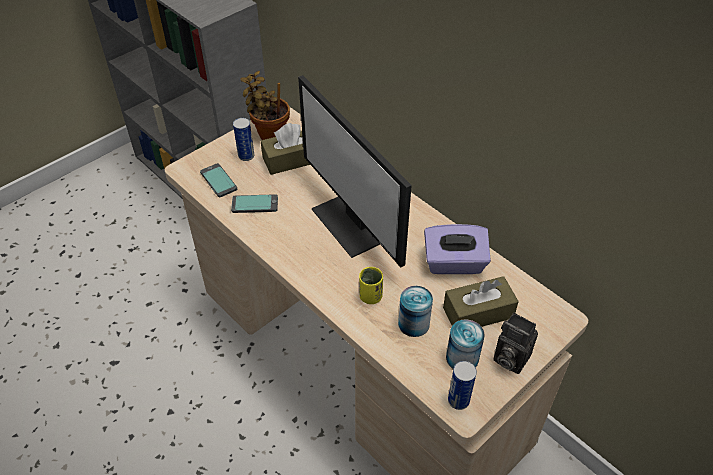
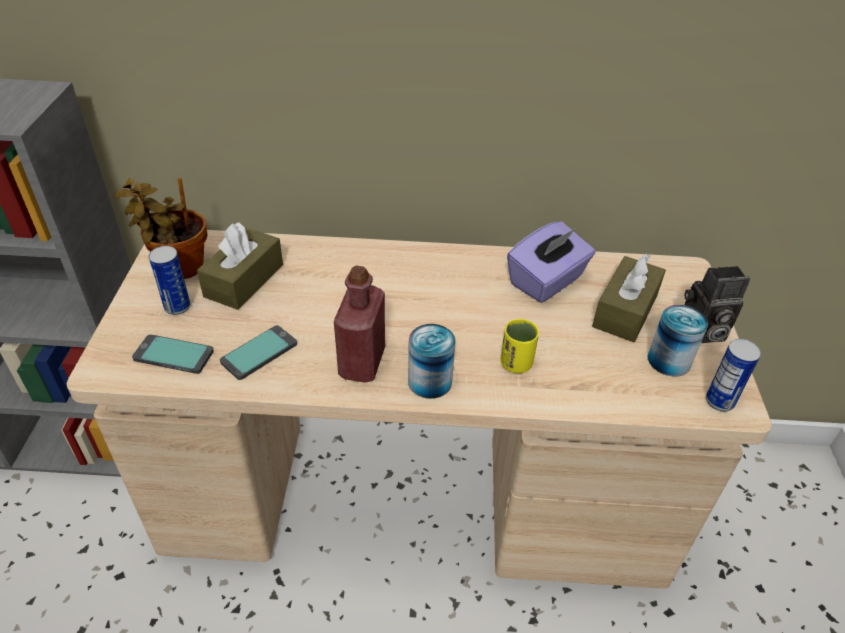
camera: 45 degrees left, 5 degrees down
(294, 241) = (362, 363): none -> red bottle
(353, 223) = (402, 304): monitor -> none
(413, 323) = (589, 360): can -> can (429, 381)

